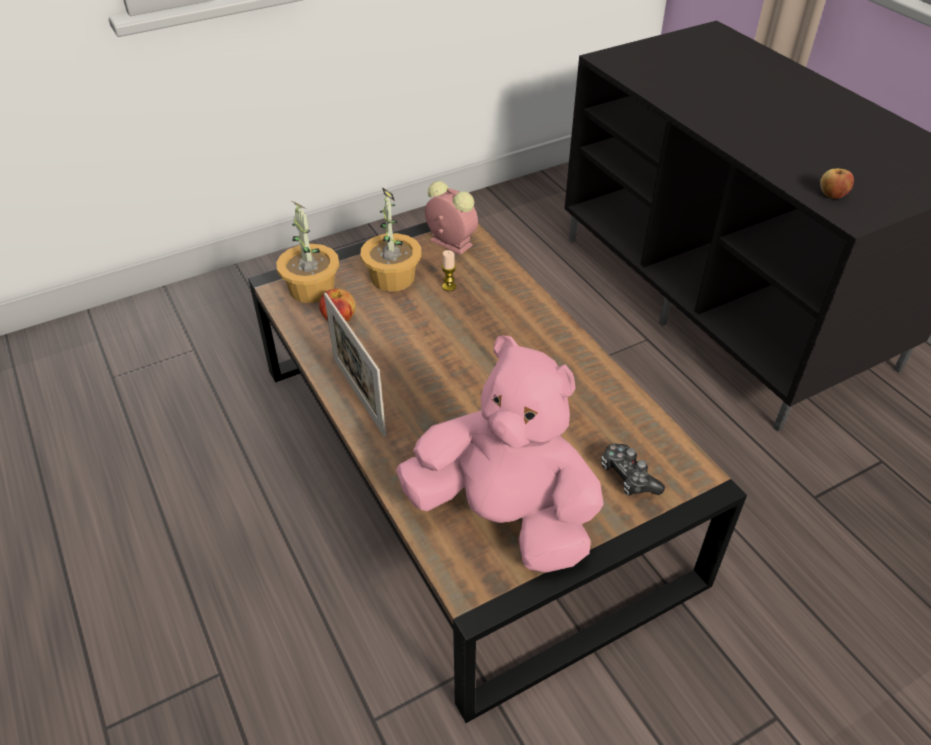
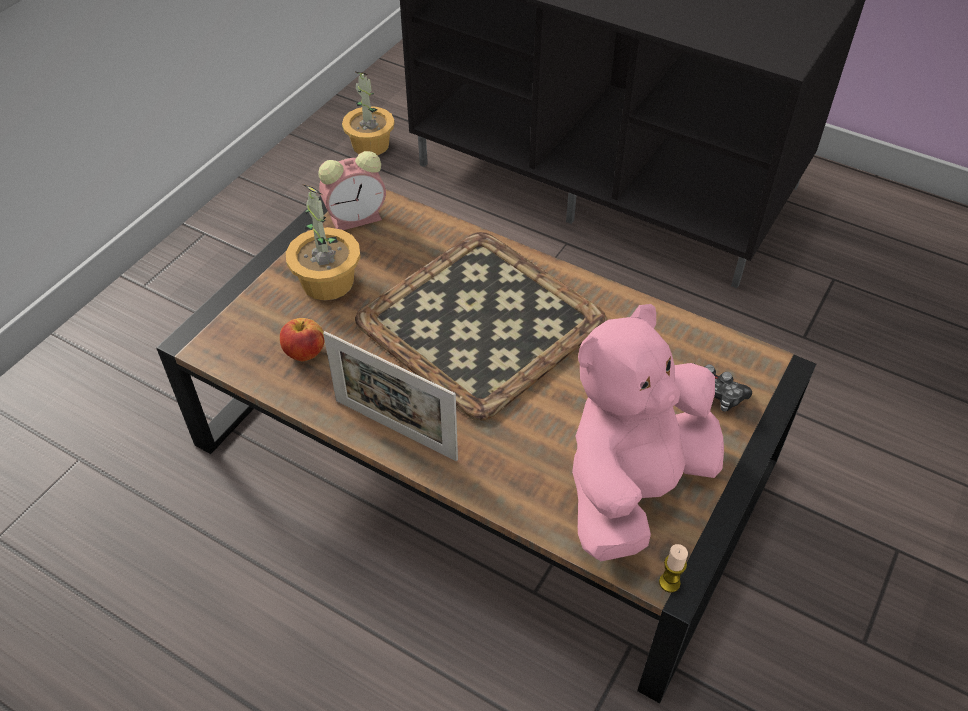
camera: 30 degrees left, 5 degrees up
(311, 289) = (245, 331): potted plant -> potted plant (370, 145)
(449, 242) = (358, 217): alarm clock -> alarm clock turned 150 degrees clockwise
(449, 286) = (396, 268): candle -> candle (669, 582)
(483, 348) = (483, 321): none -> tray
(504, 516) = (633, 486): pink plush toy -> pink plush toy turned 45 degrees counterclockwise
(832, 195) = (751, 43): apple -> none

